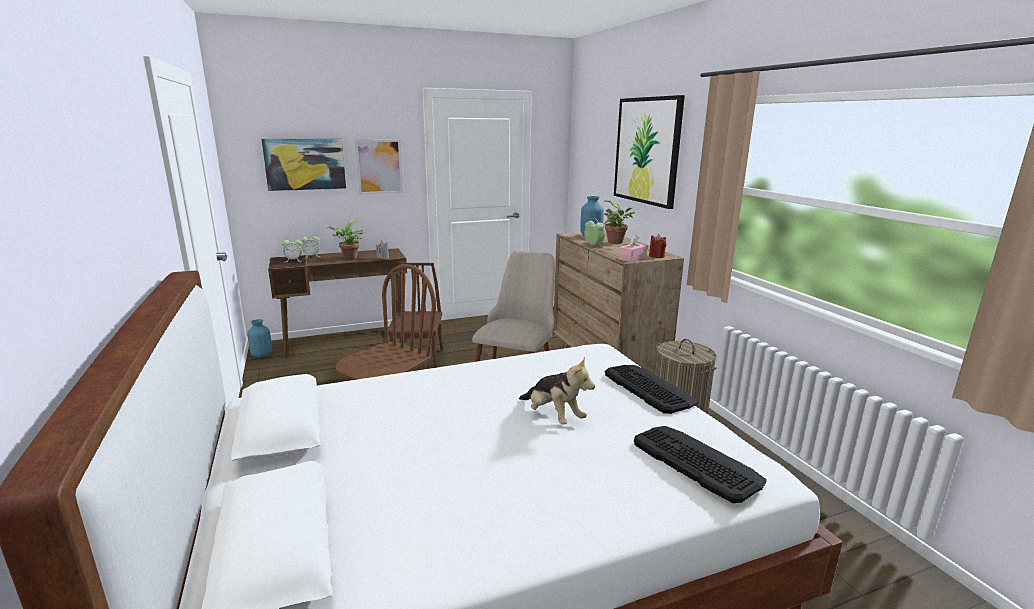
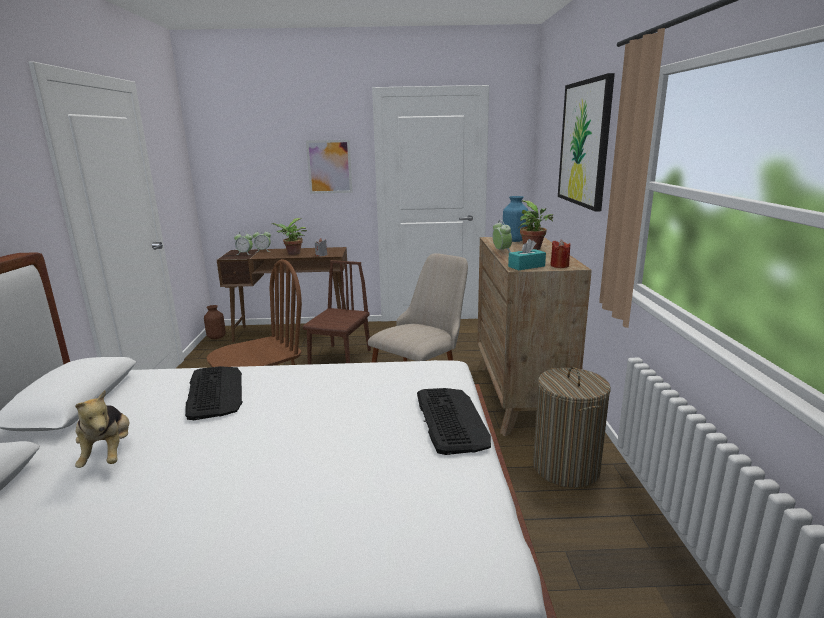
camera: 20 degrees right, 0 degrees up
(262, 354) = (216, 337): blue vase -> brown vase
(305, 164) = (261, 164): picture -> none
(553, 416) = (315, 435): plush toy -> plush toy (108, 454)
(632, 258) = (526, 266): pink tissue box -> turquoise tissue box
(695, 461) = (406, 522): keyboard -> keyboard (215, 392)

